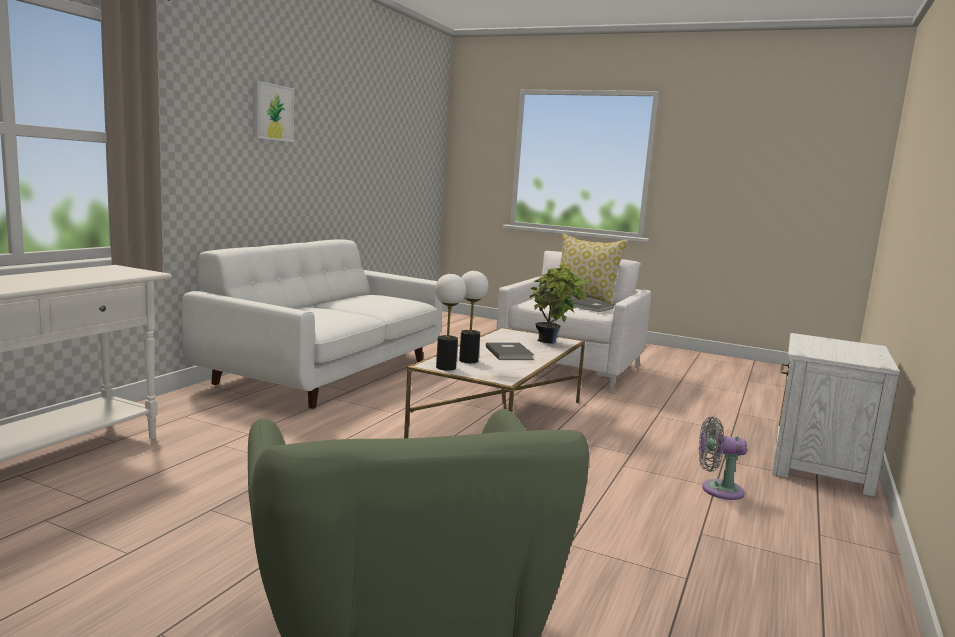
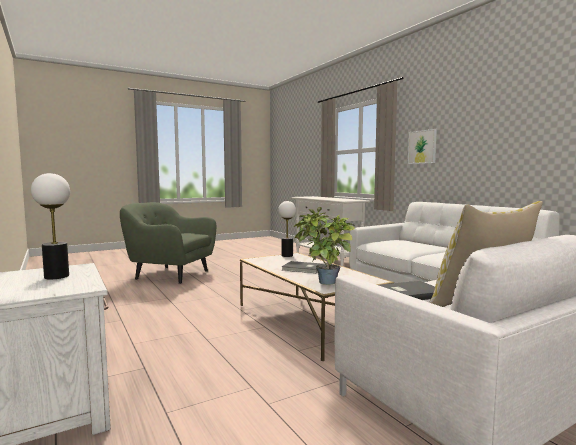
camera: 125 degrees right, 5 degrees down
(273, 112) = (485, 111): picture -> picture (422, 147)
(468, 360) = (295, 260): table lamp -> table lamp (56, 276)
(717, 490) = (130, 342): grey fan -> none

